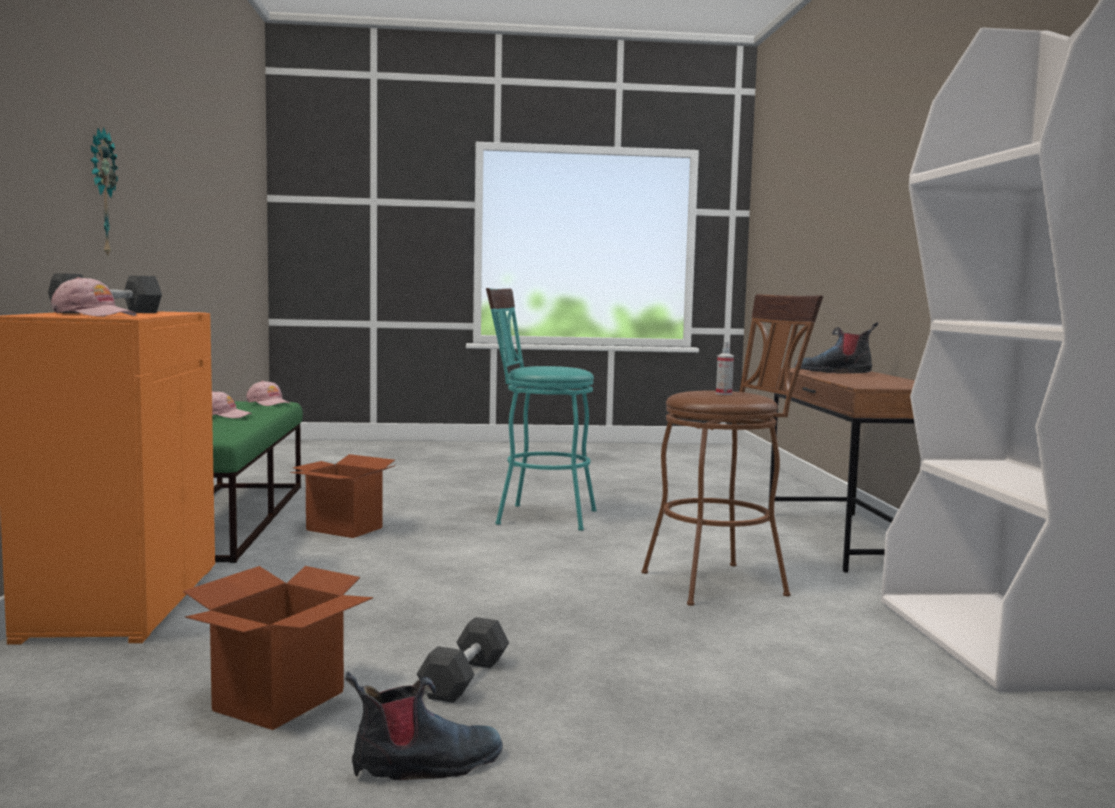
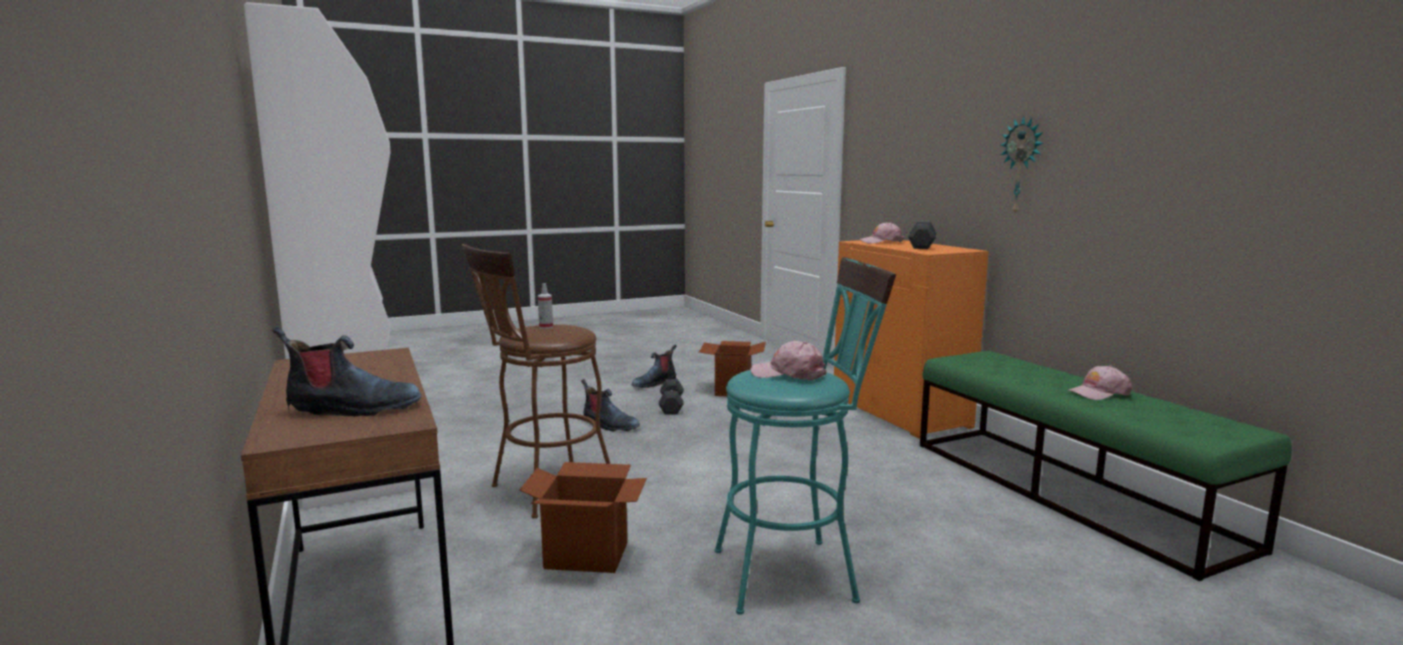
camera: 160 degrees right, 5 degrees up
(269, 403) = (1201, 433): pink cap -> pink cap (788, 374)
(344, 529) = (940, 499): cardboard box -> cardboard box (587, 556)
(613, 653) = (609, 425): none -> boot

